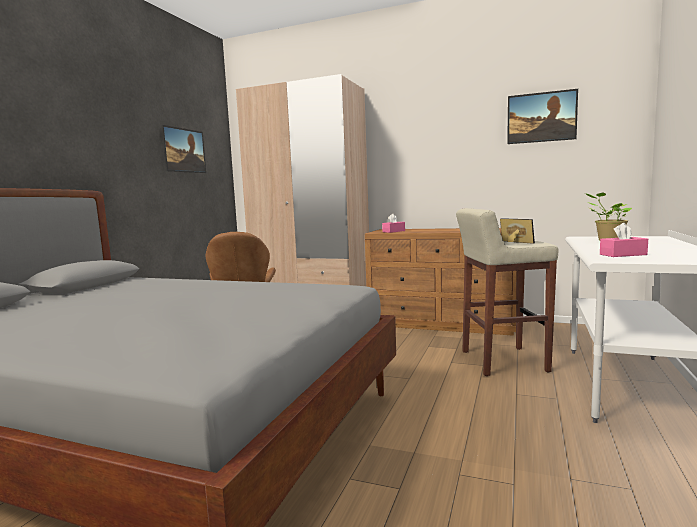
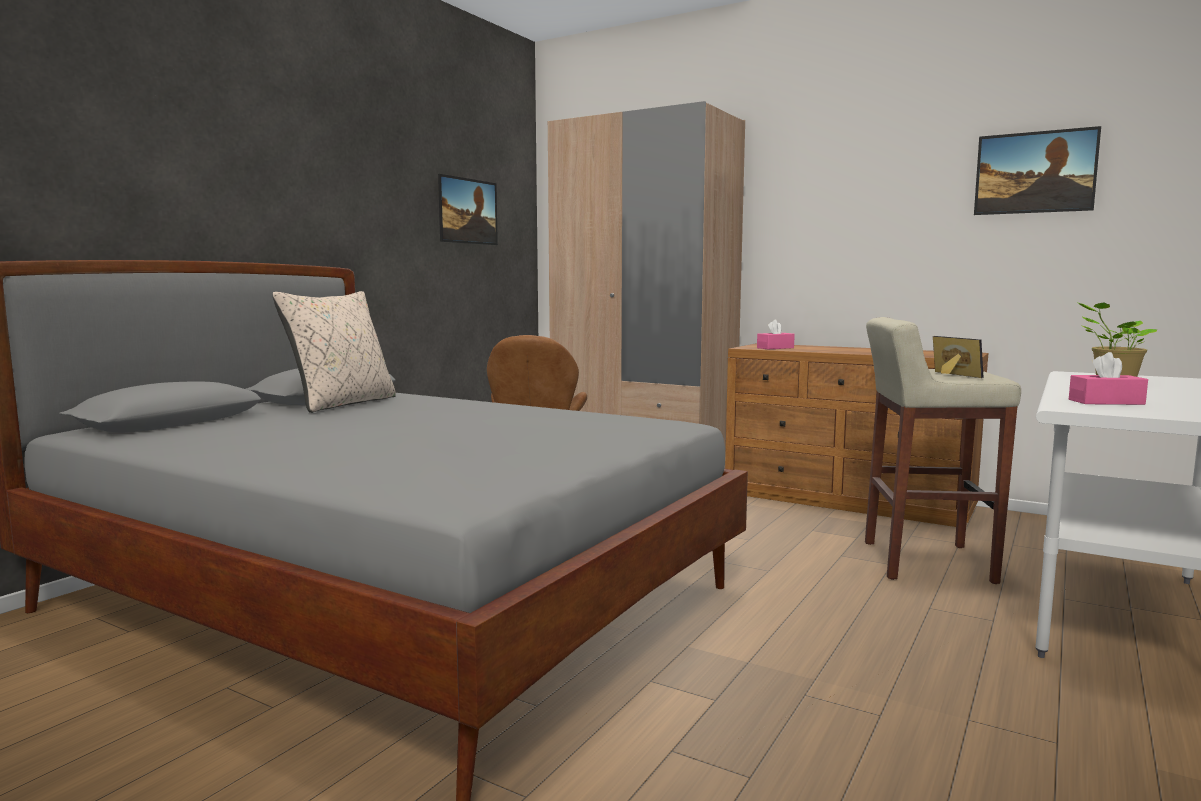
camera: 10 degrees right, 0 degrees up
(99, 289) = (343, 404): none -> beige pillow

